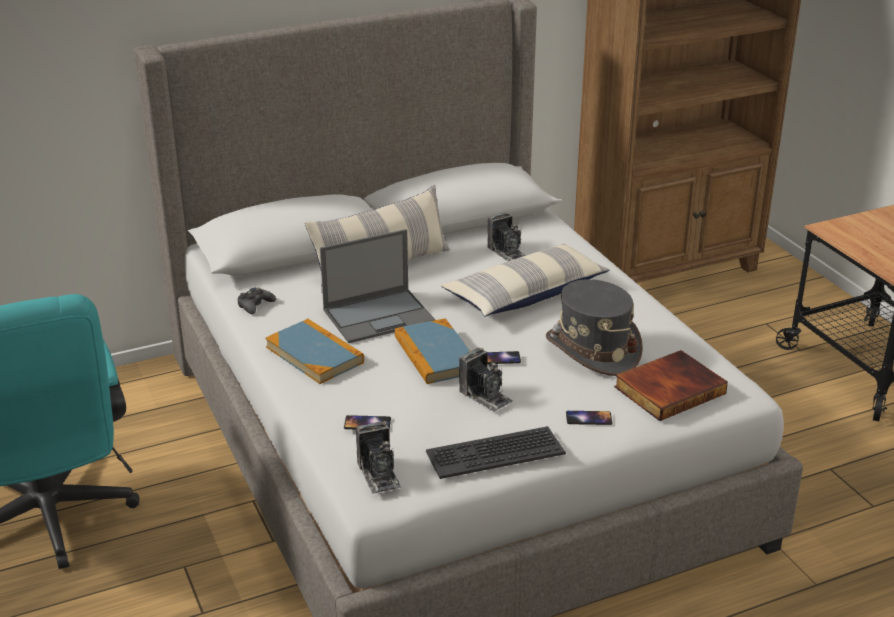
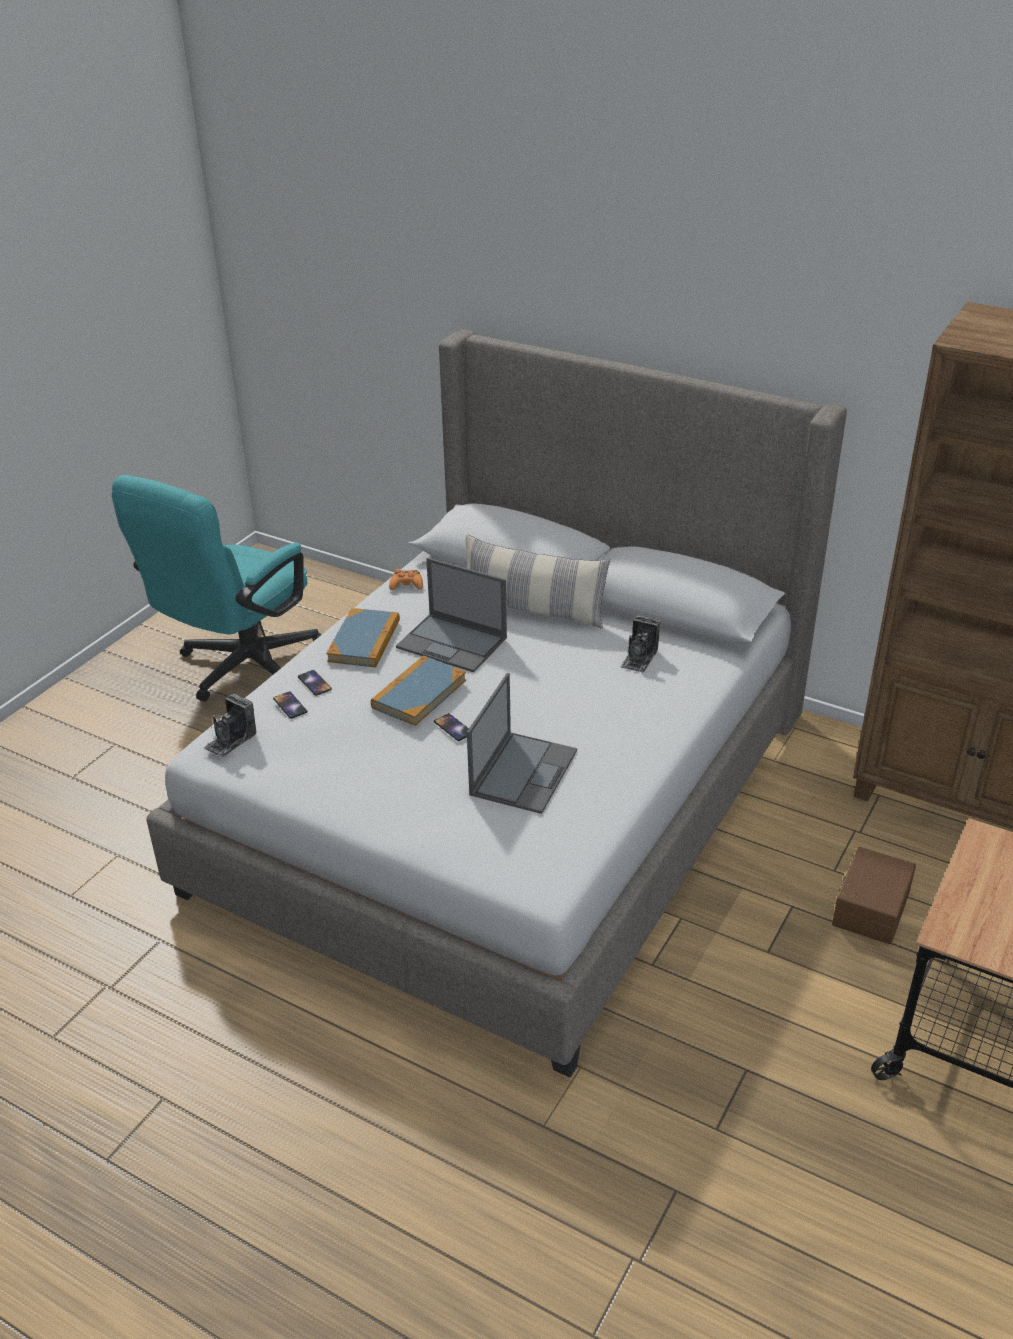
camera: 55 degrees right, 5 degrees up
(255, 305) = (406, 585): black game controller -> orange game controller
(485, 396) = (386, 744): camera -> none
(495, 453) = (309, 783): keyboard -> none
(525, 294) = (577, 698): pillow -> none
(588, 418) = (410, 812): phone -> phone (314, 683)
(592, 350) = (524, 771): grey hat -> laptop
(669, 389) = (503, 840): book -> none
(725, 351) = (869, 907): none -> brown storage box

